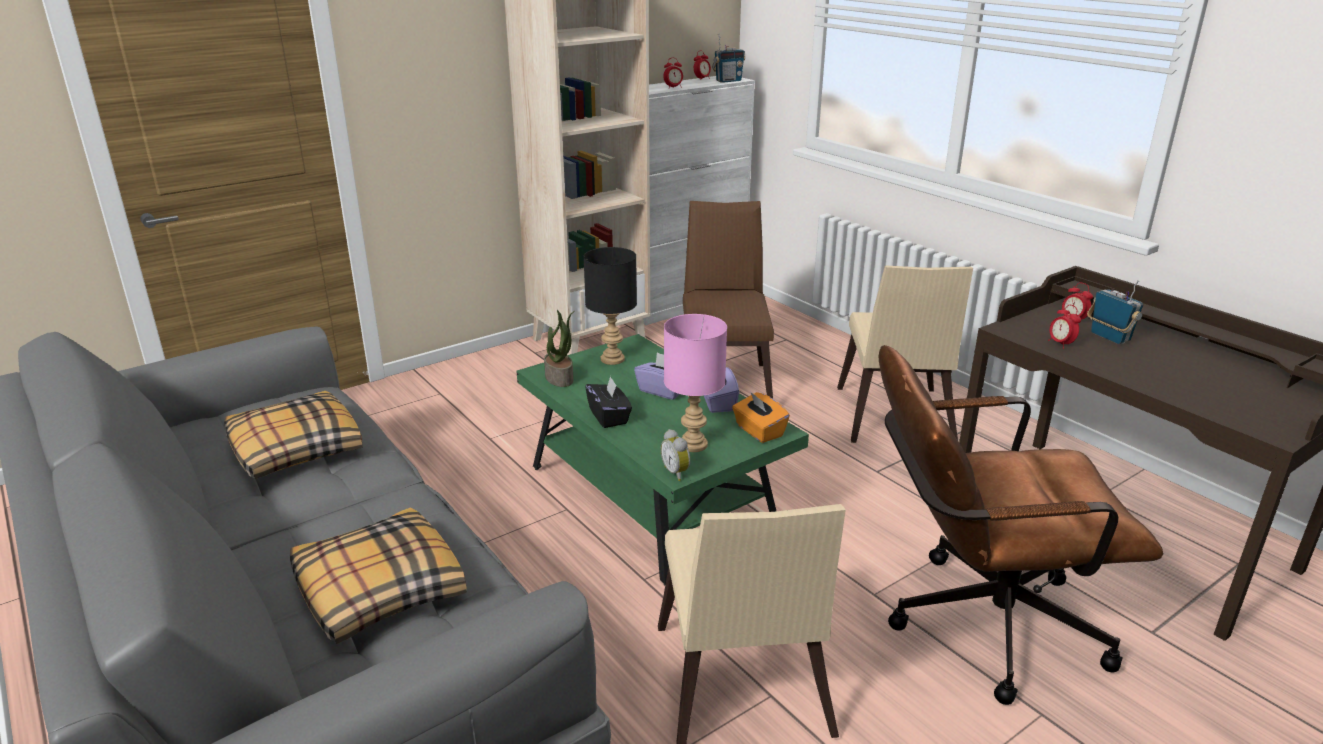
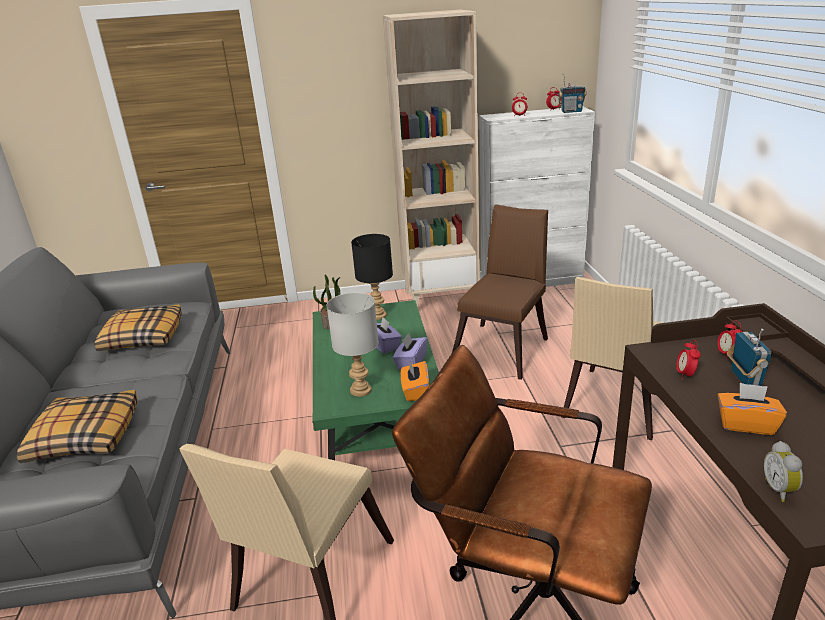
camera: 30 degrees right, 0 degrees up
(609, 417) = (331, 356): black tissue box -> none
(677, 472) = (328, 408): alarm clock -> alarm clock (780, 490)
(694, 444) = (361, 390): pink table lamp -> grey table lamp
(1153, 373) = (746, 424): none -> orange tissue box

